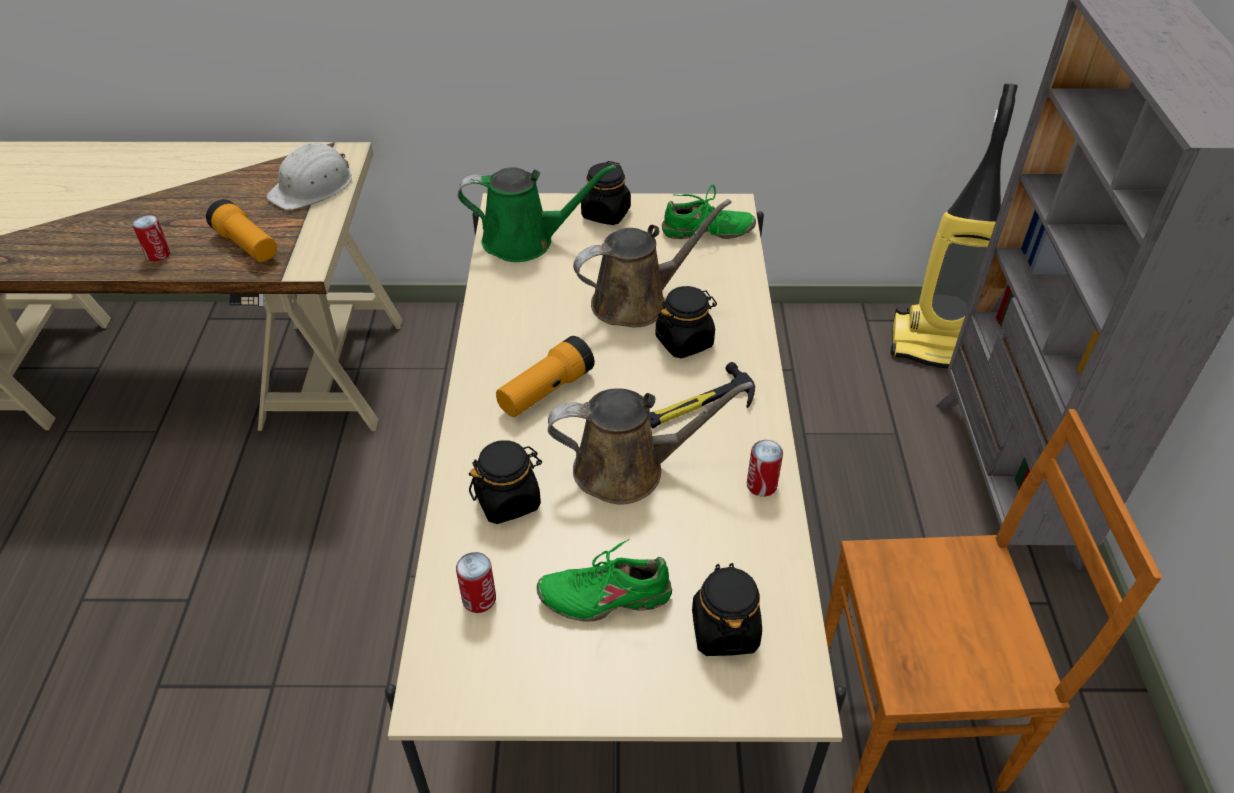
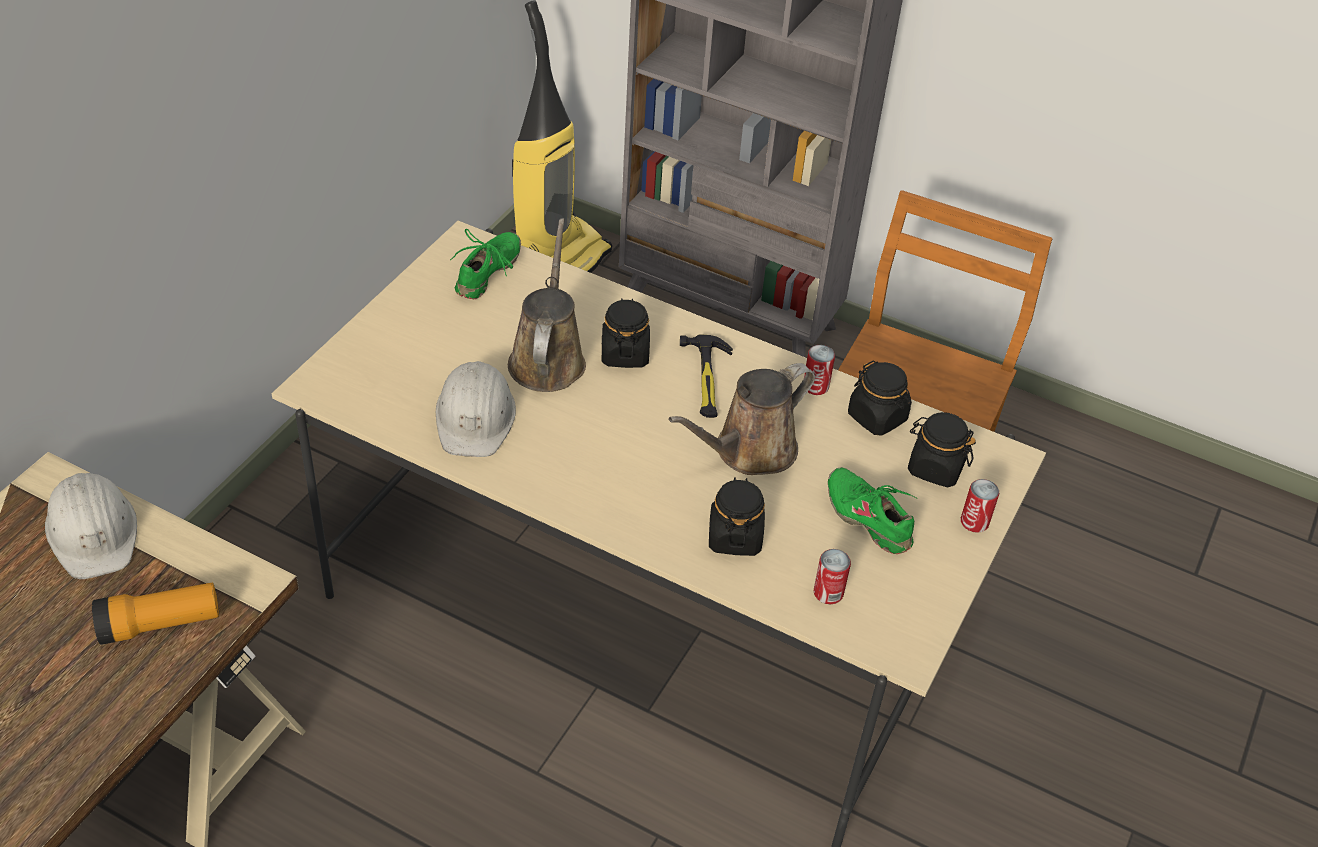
camera: 65 degrees left, 0 degrees up
(158, 254) = (96, 716): can -> can (974, 522)
(525, 241) = (388, 393): green watering can -> none
(536, 291) = (475, 417): none -> white hard hat
(546, 391) = (620, 464): flashlight -> none
(605, 596) = (868, 518): green shoe -> green shoe turned 120 degrees clockwise
(606, 214) = (397, 322): black jar -> black jar (877, 417)
(628, 469) = (749, 451): brown watering can -> brown watering can turned 150 degrees counterclockwise

